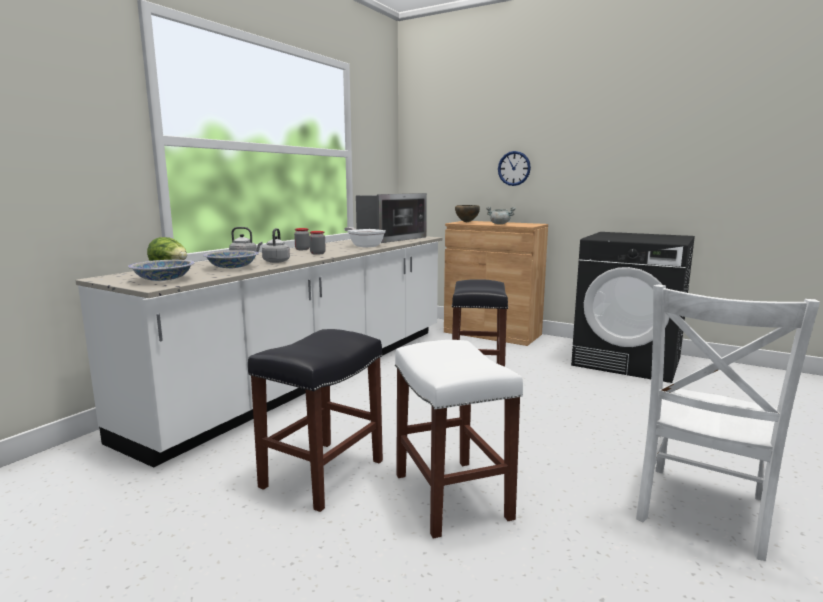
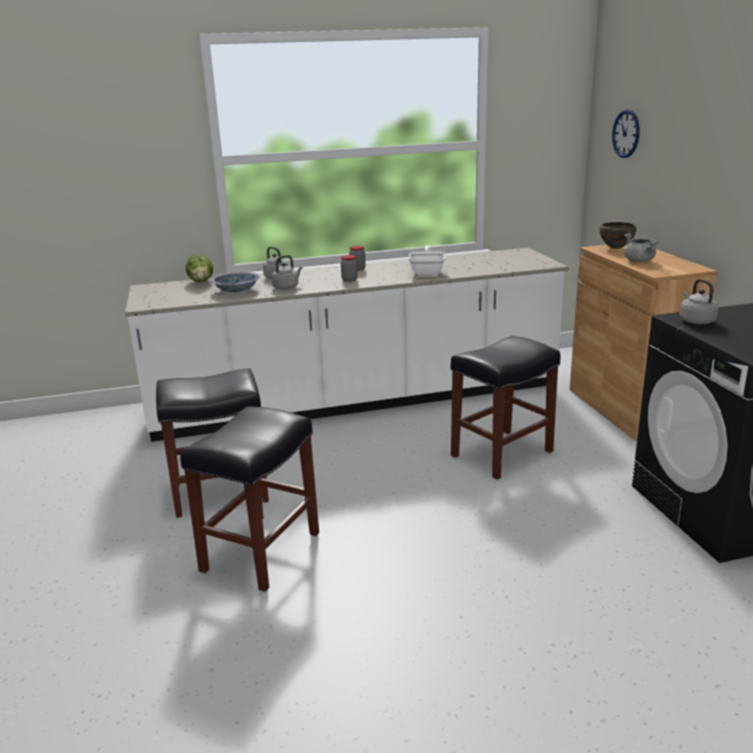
camera: 45 degrees right, 10 degrees up
(163, 280) = (163, 298): bowl -> none
(390, 238) = (497, 260): microwave -> none
(450, 495) = (261, 550): white stool -> black stool
(514, 168) = (693, 176): wall clock -> wall clock (626, 133)
(605, 238) = (695, 321): none -> grey kettle
(700, 511) = (408, 678): white chair -> none

